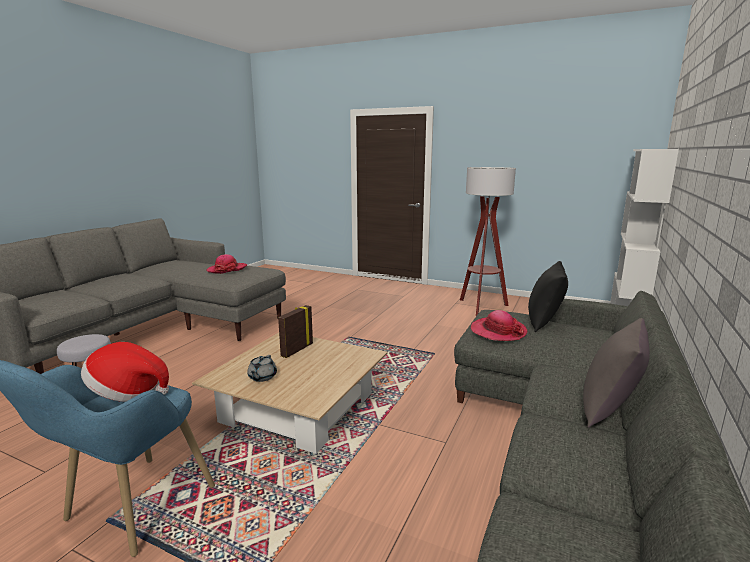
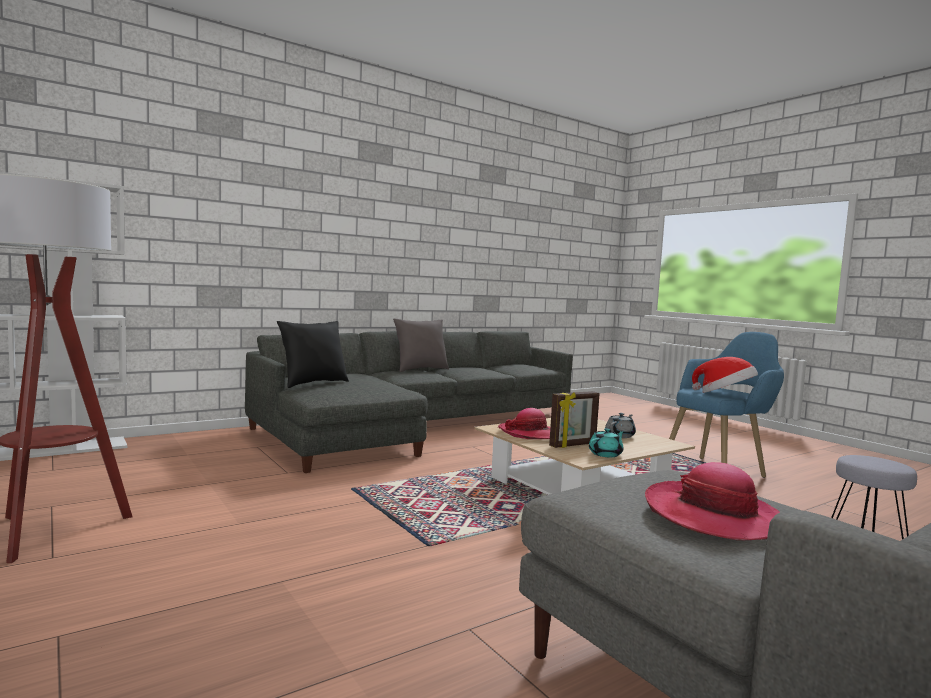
camera: 150 degrees left, 10 degrees down
(269, 346) = (606, 454): none -> turquoise teapot
(498, 331) = (375, 386): hat -> hat (530, 434)

